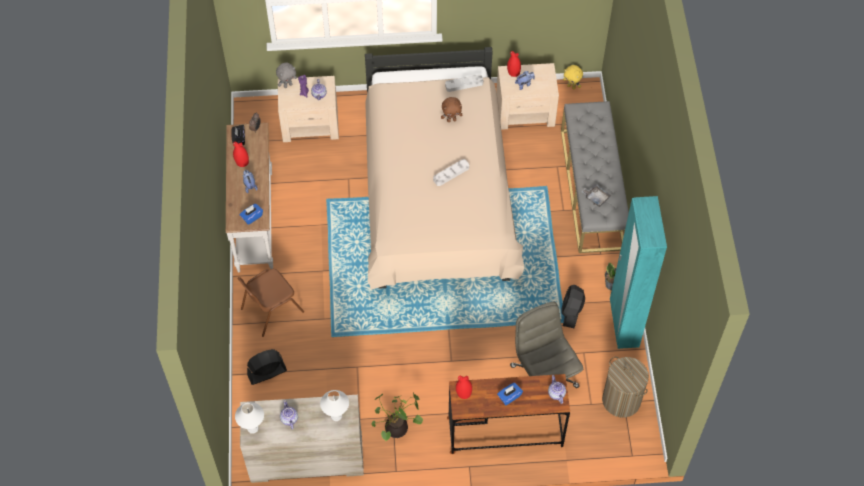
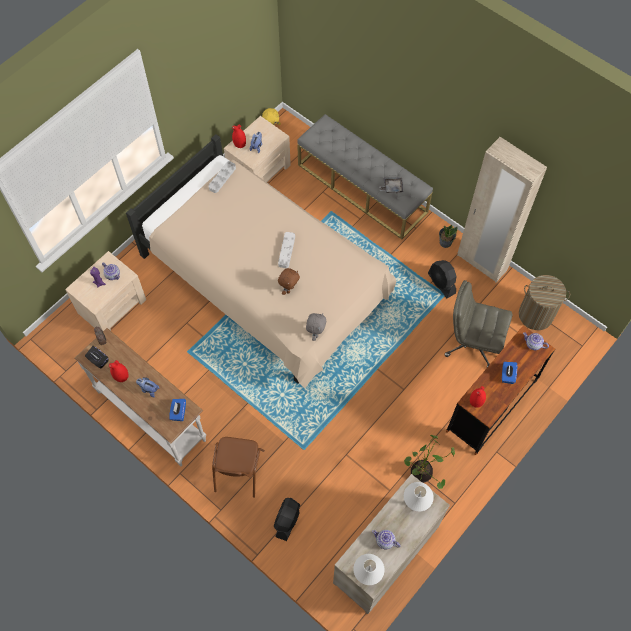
camera: 45 degrees left, 5 degrees up
(288, 85) = (79, 287): grey plush toy -> grey plush toy (315, 333)
(451, 120) = (242, 211): brown plush toy -> brown plush toy (289, 289)
(623, 324) = (481, 263): turquoise wardrobe -> beige wardrobe

